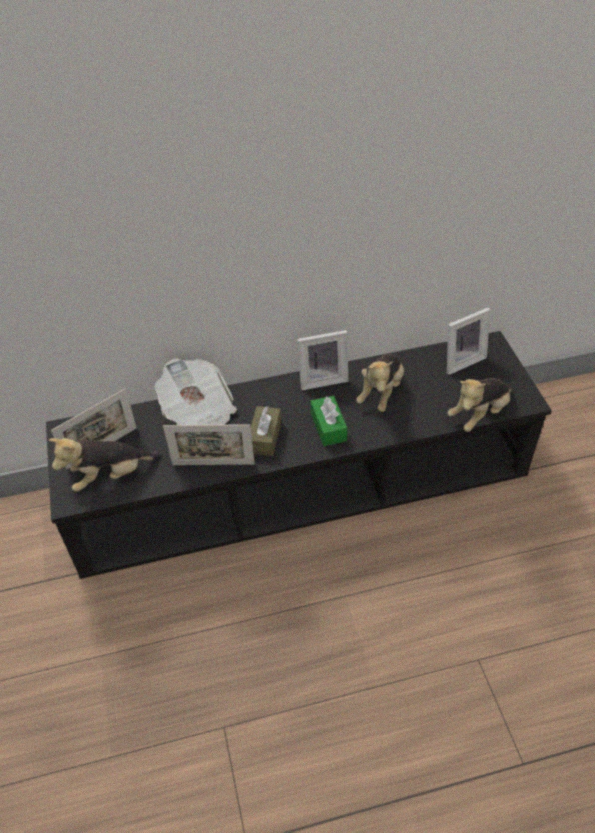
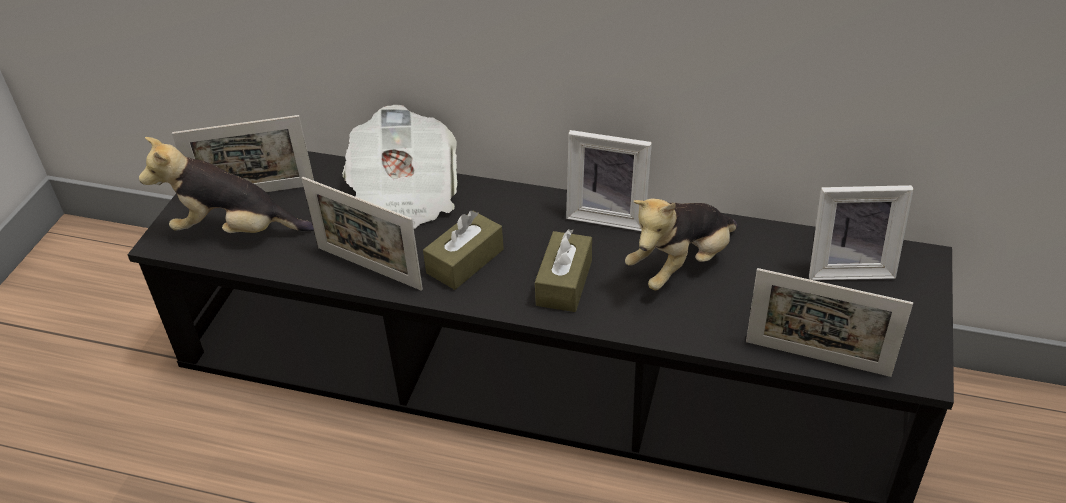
camera: 30 degrees right, 5 degrees down
(328, 427) = (564, 282): green tissue box -> brown tissue box
(479, 414) = (817, 358): plush toy -> picture frame

